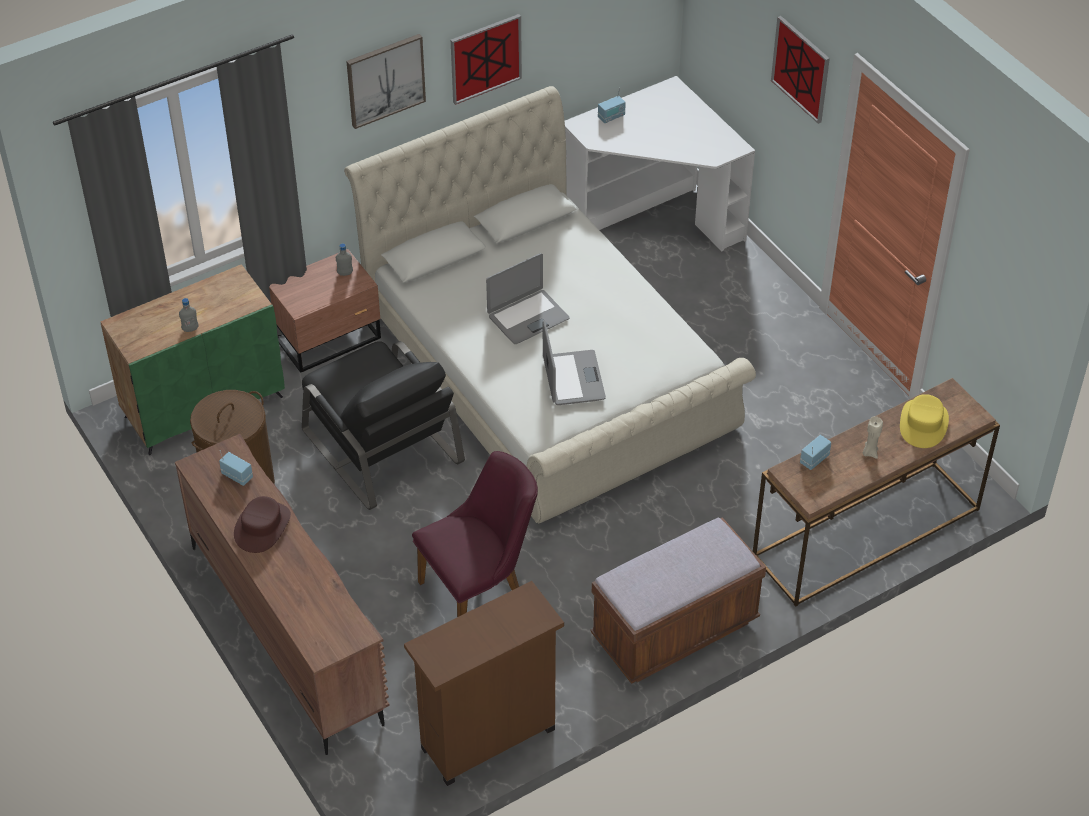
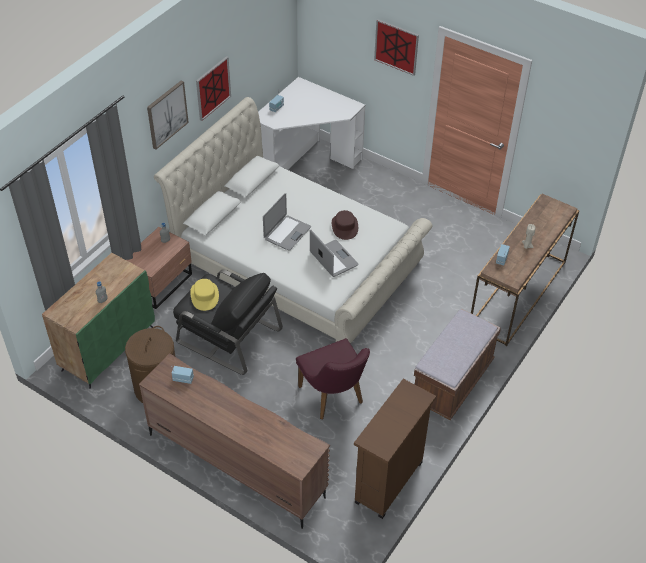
camera: 25 degrees left, 0 degrees up
(262, 527) = (217, 404): brown hat -> brown hat (344, 227)
(481, 590) = (334, 398): purple chair -> purple chair turned 120 degrees clockwise
(923, 424) = (543, 222): yellow hat -> yellow hat (204, 296)

